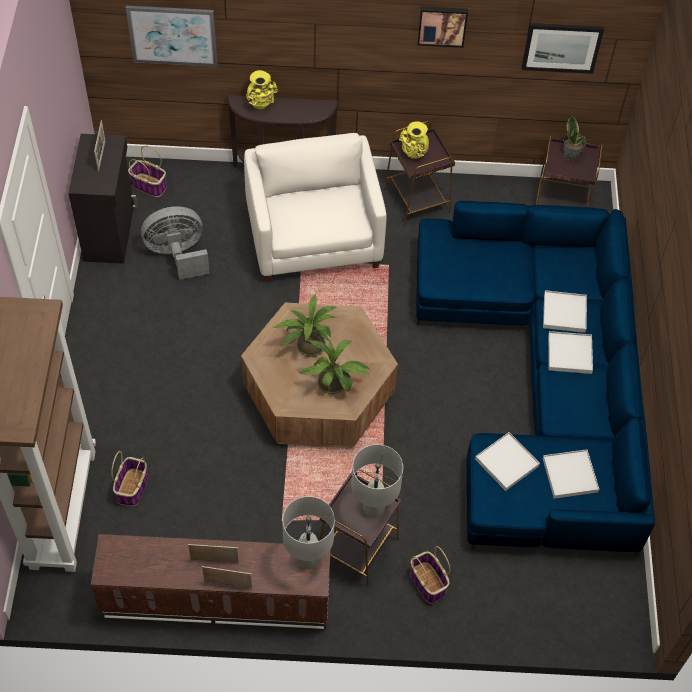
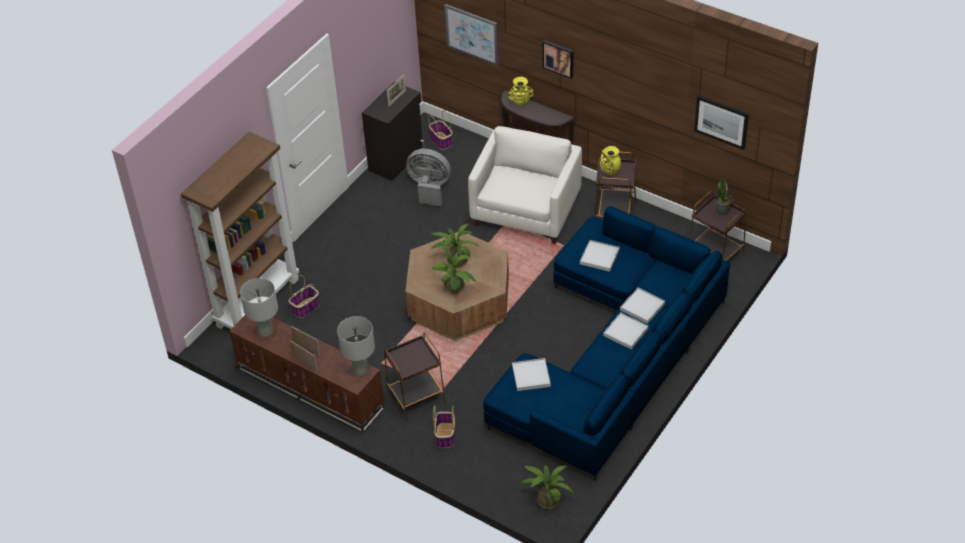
camera: 35 degrees right, 10 degrees down
(373, 508) = (420, 360): grey table lamp -> grey table lamp (265, 332)
(442, 25) = (640, 78): picture -> picture (558, 58)
(569, 475) = (567, 400): white tray -> white tray (599, 257)
(601, 608) = (546, 499): none -> potted plant

